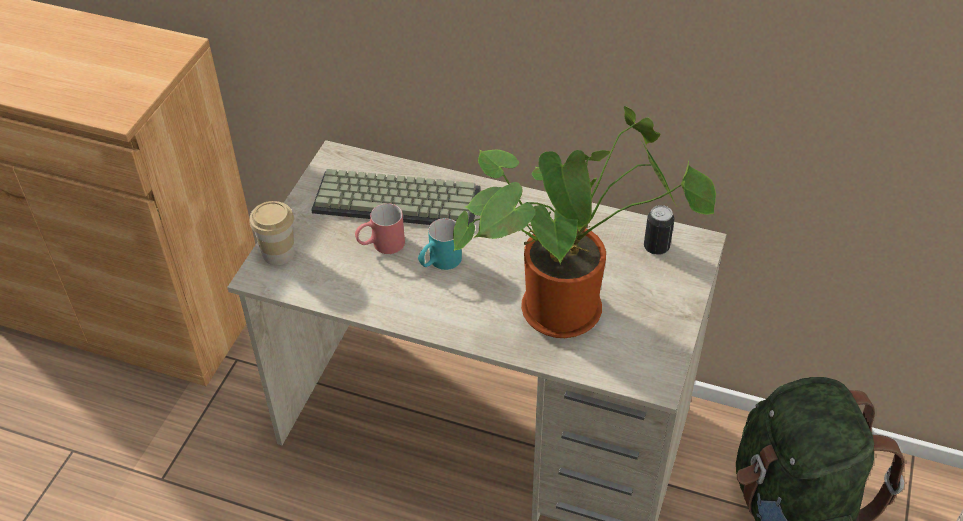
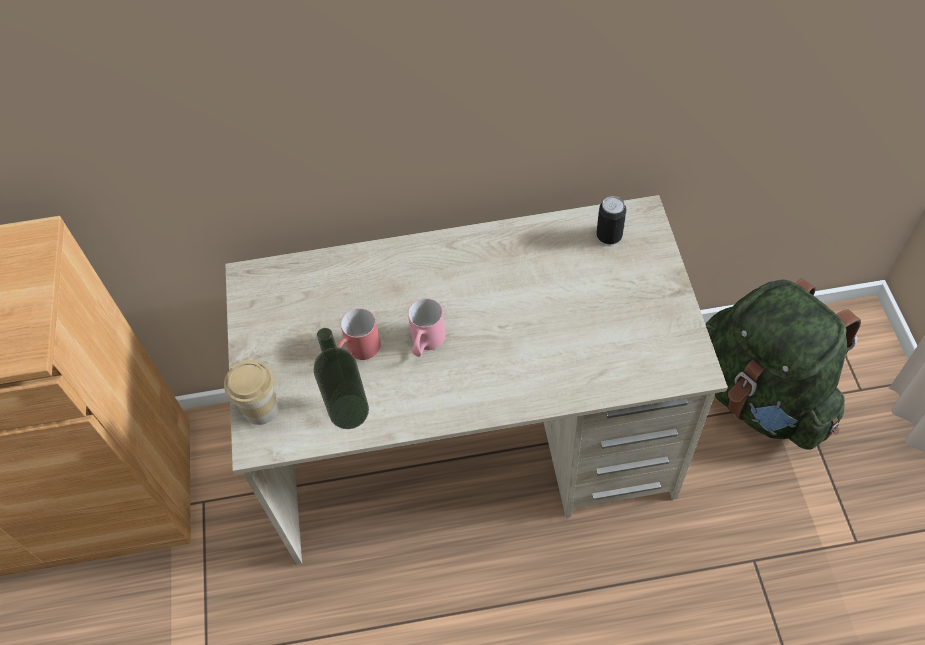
camera: 25 degrees left, 10 degrees up
(343, 285) = (349, 411): none -> bottle
(399, 199) = (342, 294): keyboard -> none
(439, 263) = (426, 343): turquoise mug -> pink mug
(568, 306) = (572, 331): potted plant -> none

